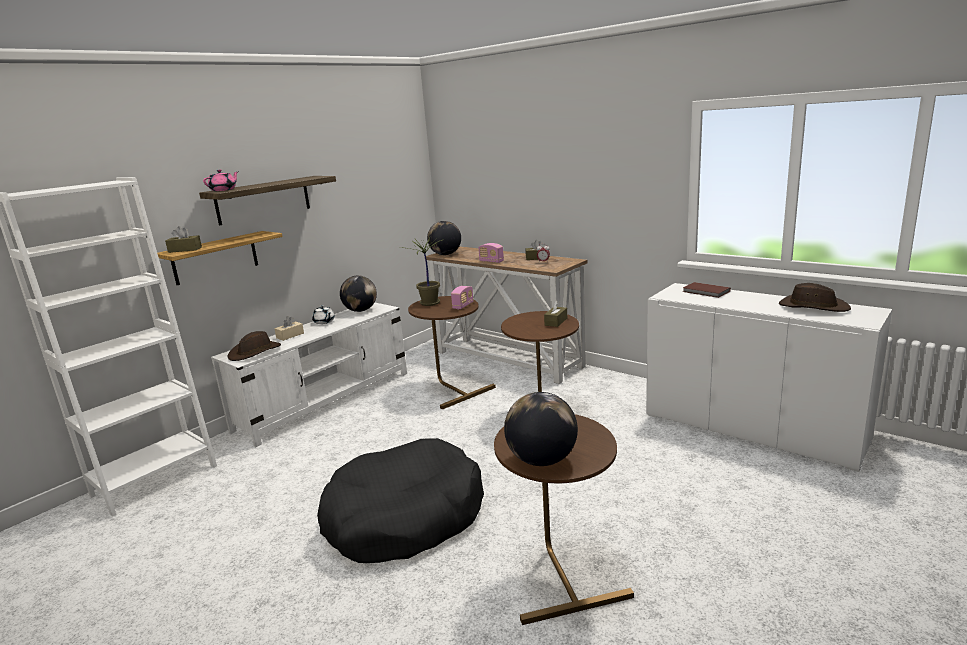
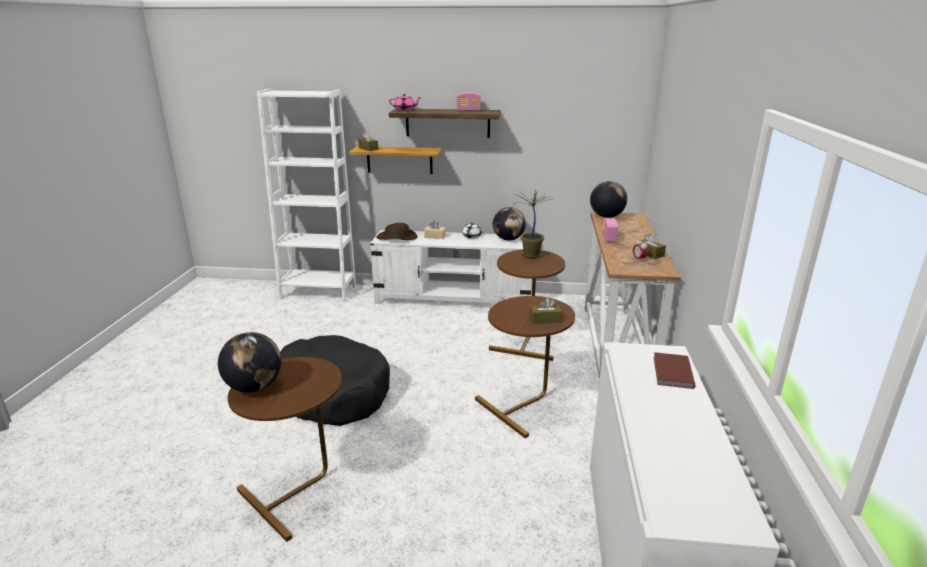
camera: 55 degrees right, 5 degrees up
(463, 306) = (540, 269): radio -> radio (468, 110)
(813, 307) = (699, 464): brown hat -> none

